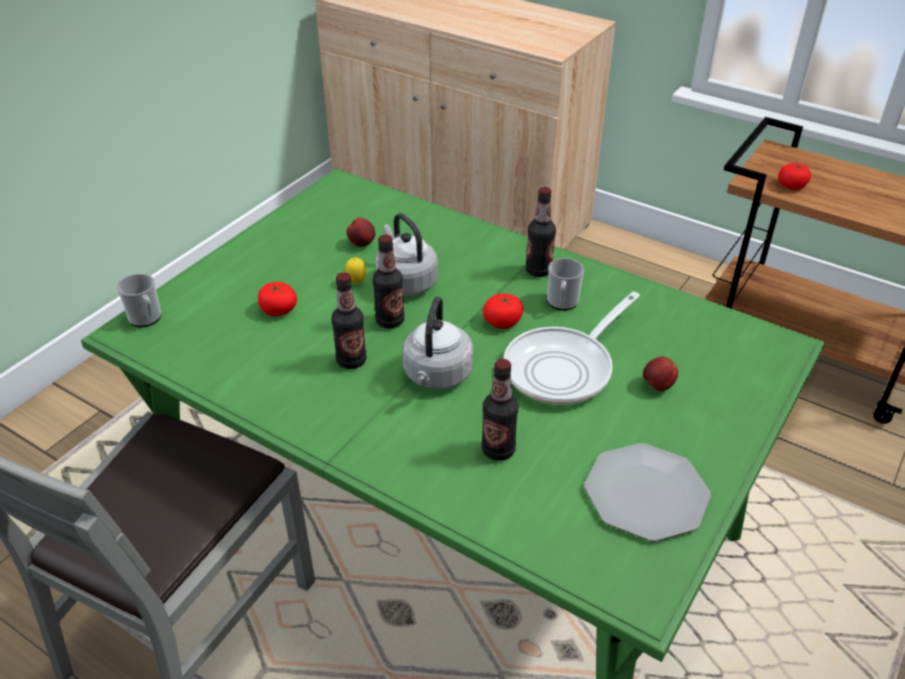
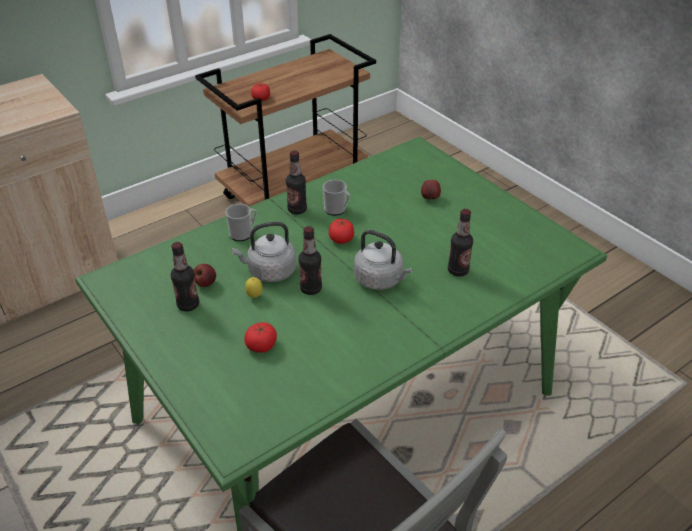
camera: 70 degrees left, 0 degrees up
(146, 319) = (223, 432): mug -> mug (243, 233)
(351, 361) = (344, 316): bottle -> bottle (188, 305)
(564, 368) = (398, 226): frying pan -> none
(646, 493) = (509, 227): plate -> none

